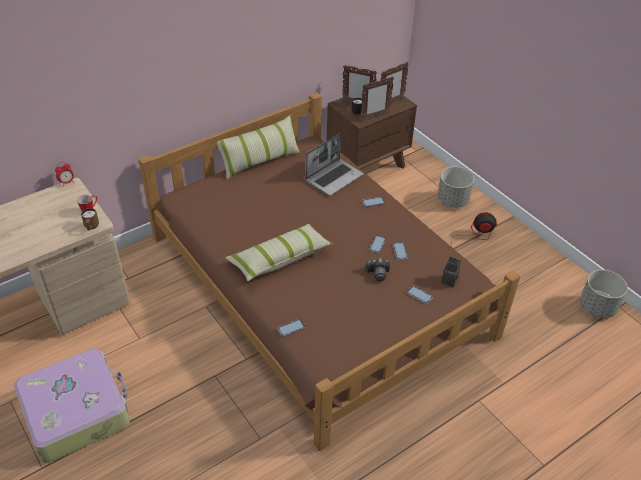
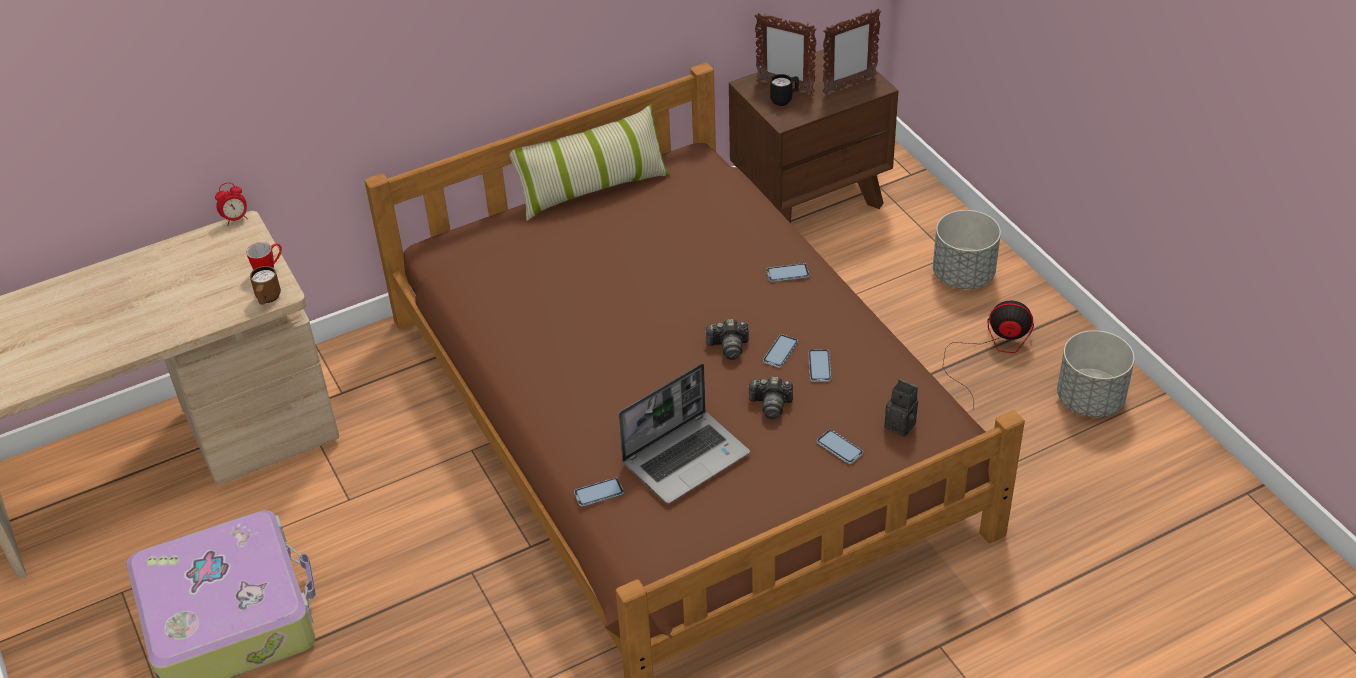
camera: 10 degrees right, 0 degrees up
(279, 259) = (598, 370): pillow -> none
(334, 177) = (723, 224): laptop -> laptop (686, 457)
(349, 243) = (728, 347): none -> camera
(375, 117) = (812, 112): picture frame -> none
(597, 307) = (1203, 491): grey planter -> grey planter (1089, 399)

